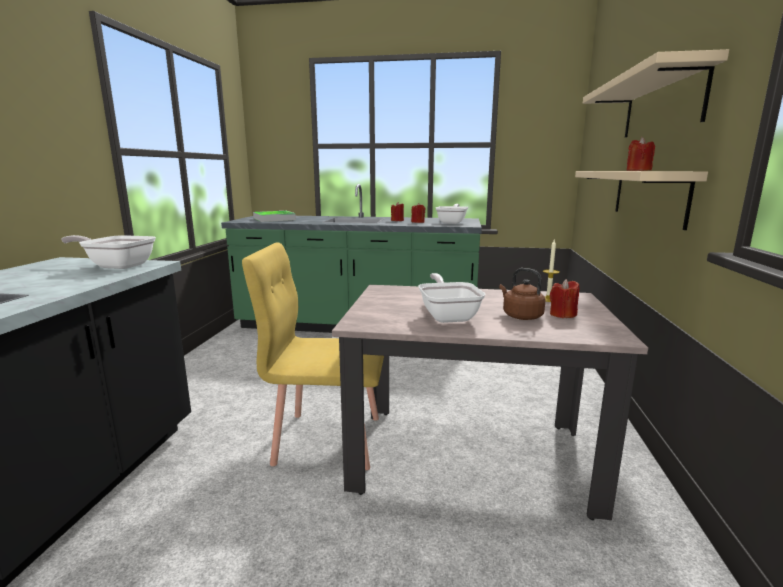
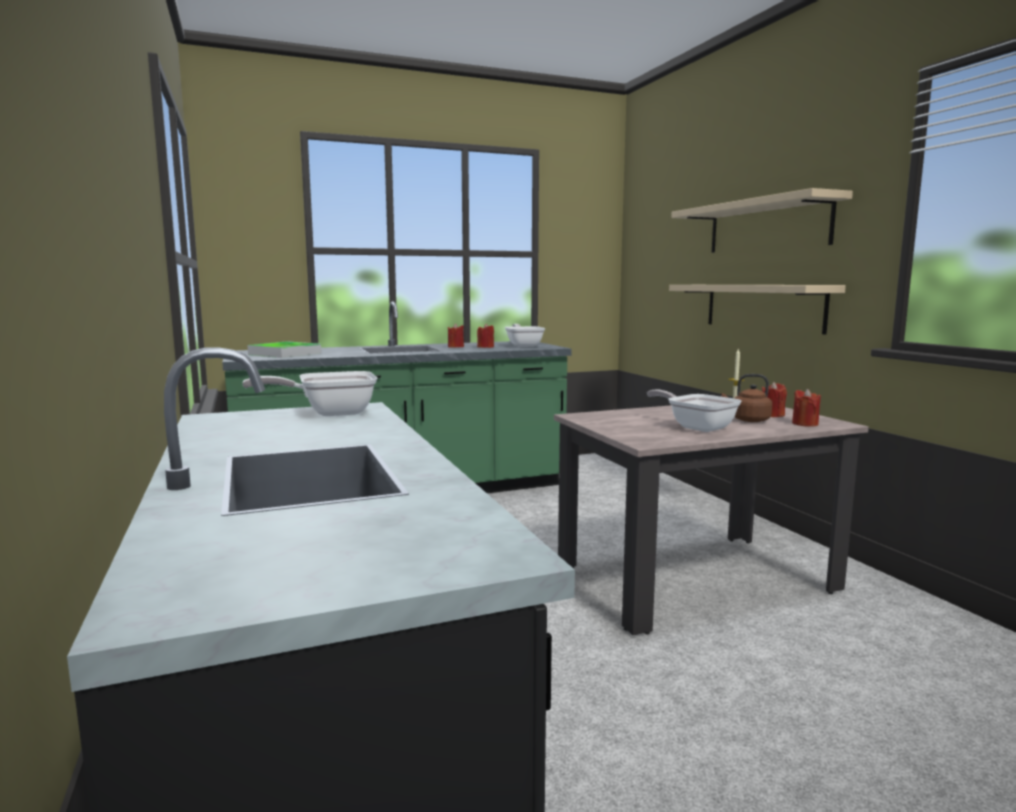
camera: 30 degrees left, 5 degrees down
(327, 439) = (548, 603): yellow chair -> none
(638, 170) = (770, 284): red candle -> red candle (805, 424)

